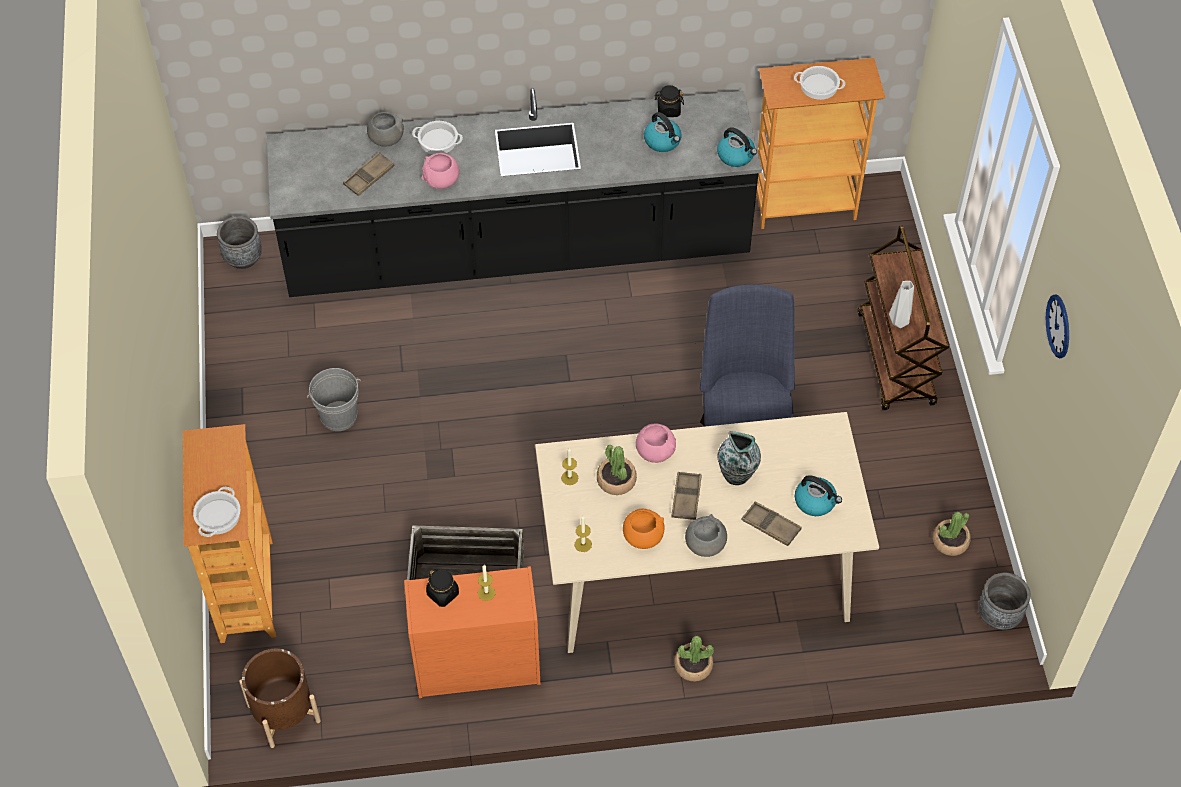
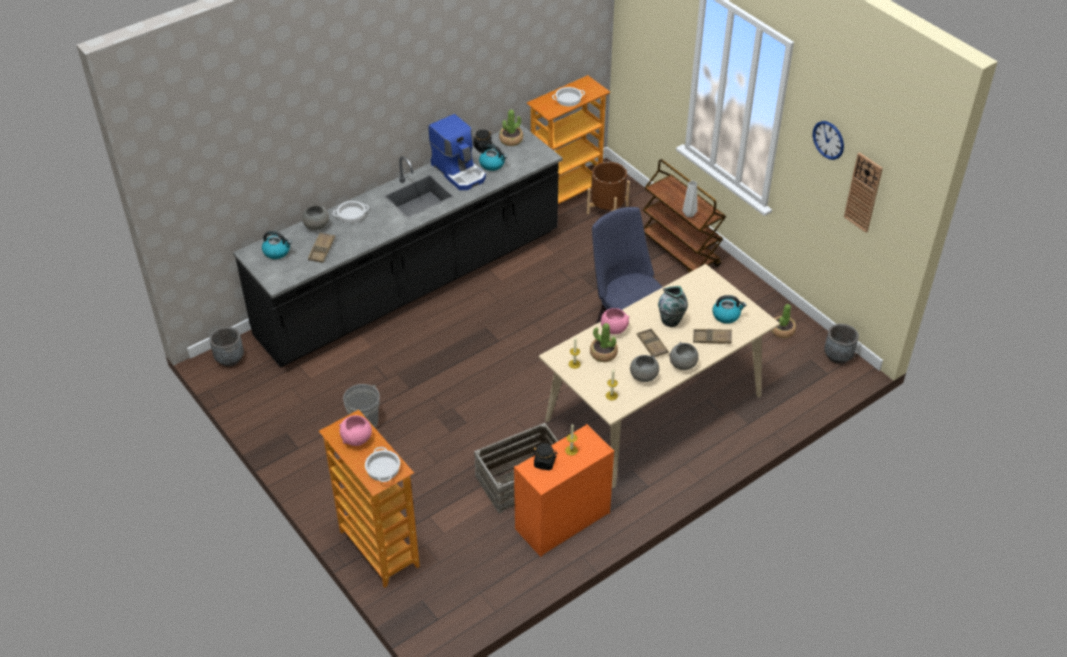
camera: 30 degrees left, 10 degrees down
(284, 713) = (459, 608): brown planter -> brown planter (607, 209)
(441, 181) = (371, 234): pink bowl -> pink bowl (357, 438)
(613, 134) = (459, 171): none -> coffee machine
(642, 537) = (643, 376): orange bowl -> grey bowl
(693, 666) = (692, 460): potted plant -> potted plant (511, 140)
(736, 156) = (542, 156): kettle -> kettle (277, 252)
(1071, 424) = (863, 192): none -> wall clock

